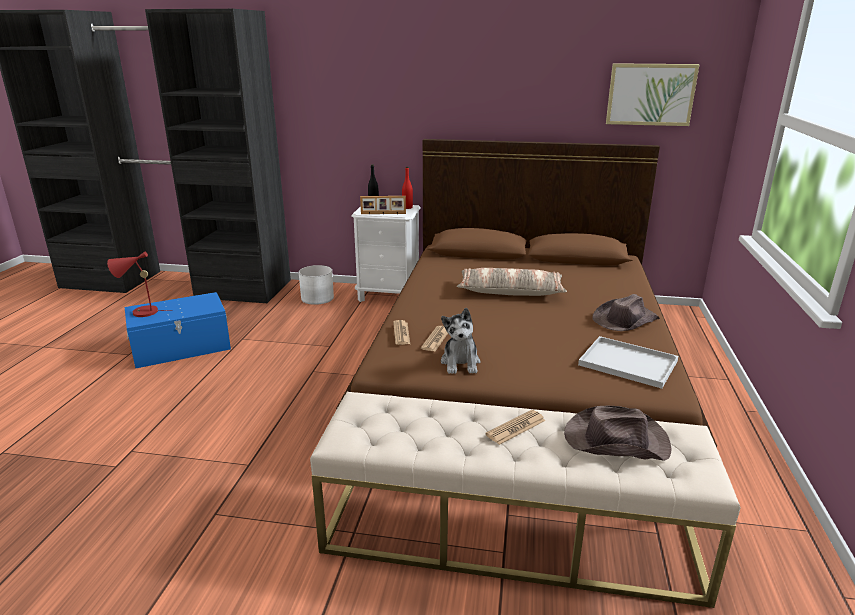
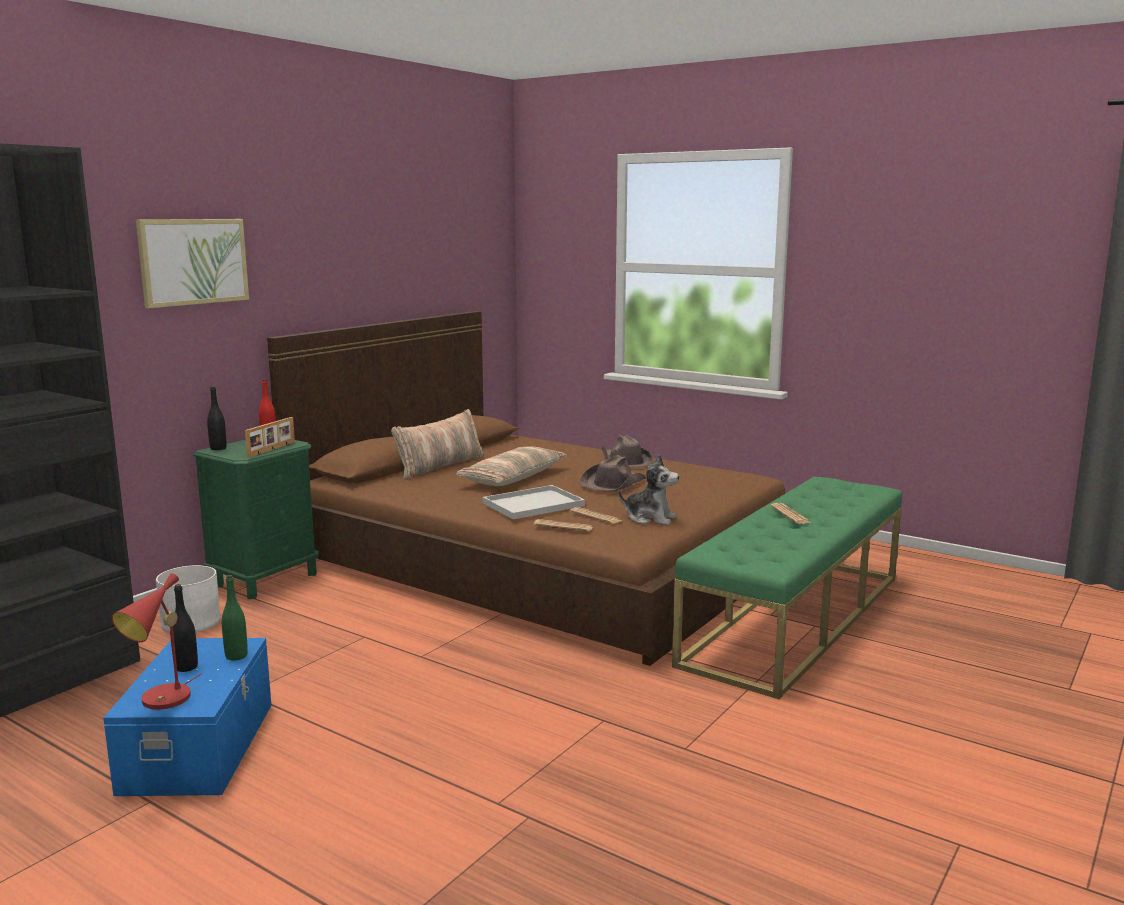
camera: 65 degrees left, 10 degrees down
(181, 305) = (186, 667): none -> black bottle
(198, 311) = (236, 656): none -> green bottle
(389, 295) = (266, 579): white nightstand -> green nightstand
(509, 264) = (440, 466): none -> pillow
(510, 534) = (795, 618): beige bench -> green bench
(615, 440) = (823, 495): brown hat -> brown hat (612, 483)
(626, 363) = (701, 476): white tray -> white tray (532, 504)
(650, 94) = (461, 259): picture -> picture (193, 261)

